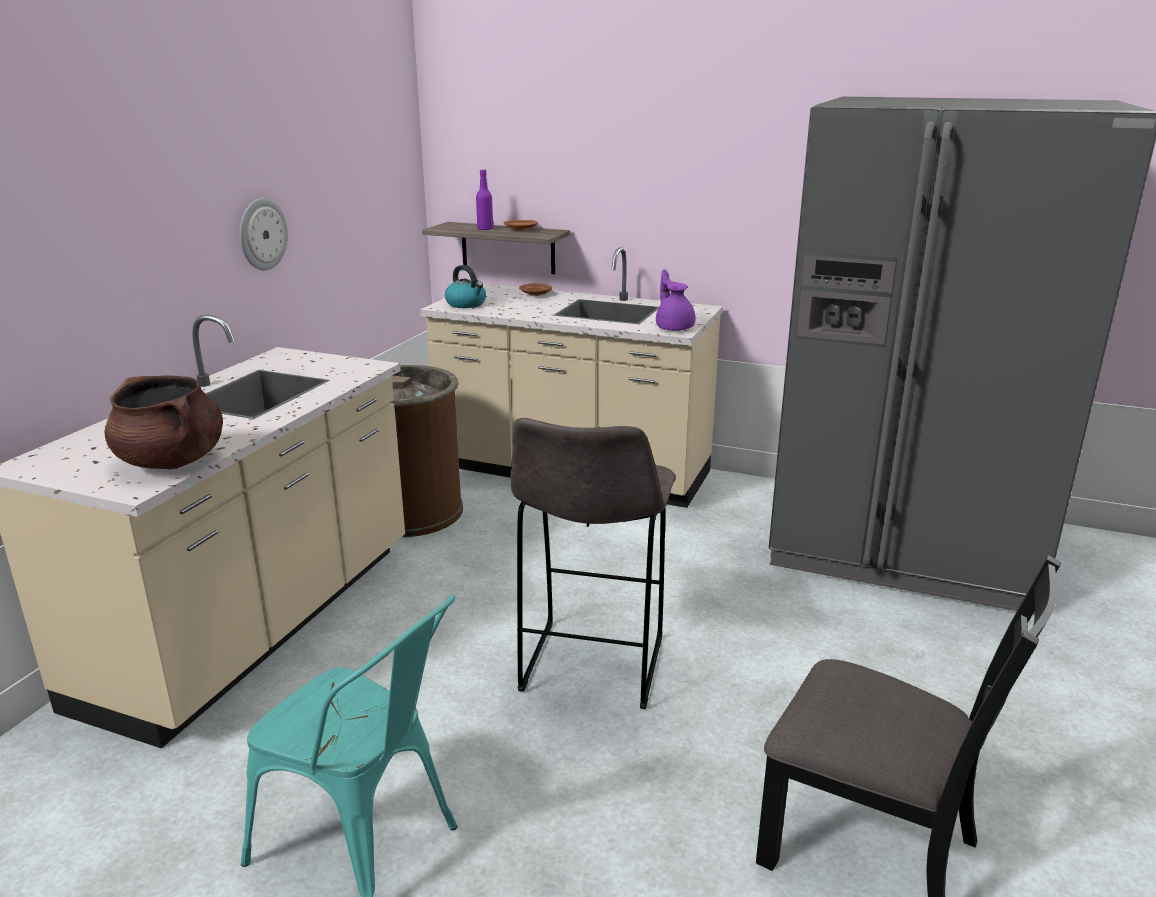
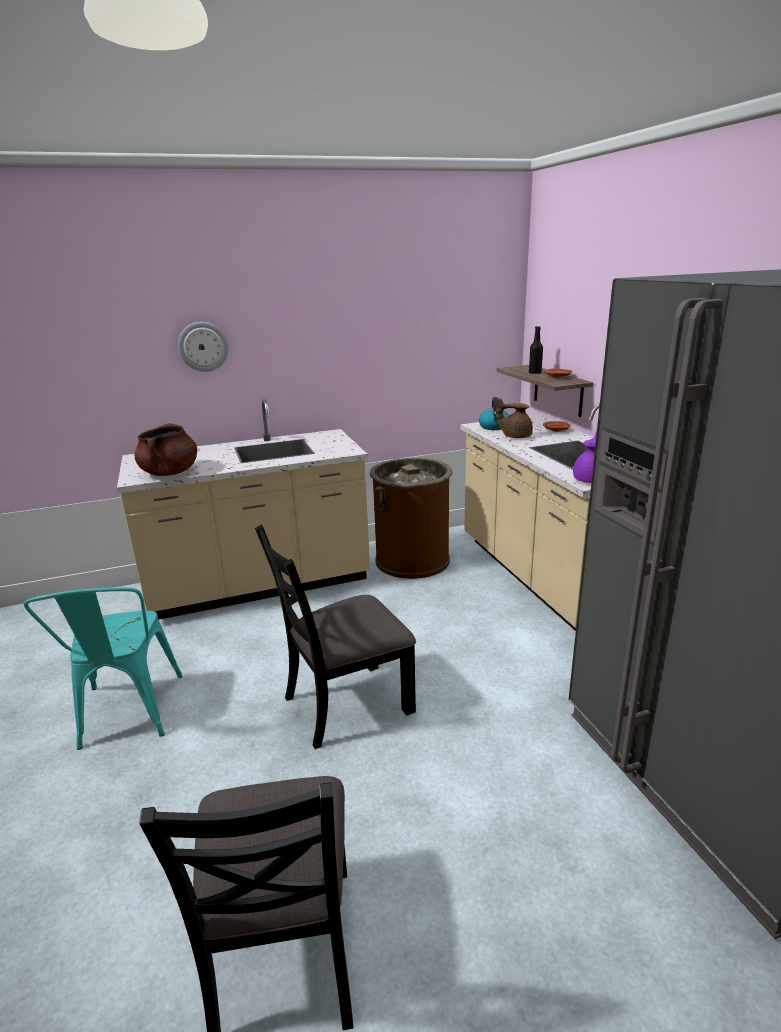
camera: 50 degrees right, 0 degrees up
(262, 234) = (343, 356): wall clock -> wall clock (203, 346)
(485, 229) = (535, 373): purple bottle -> black bottle
(512, 308) = (515, 436): none -> brown teapot
(591, 667) = (346, 704): grey stool -> black chair

